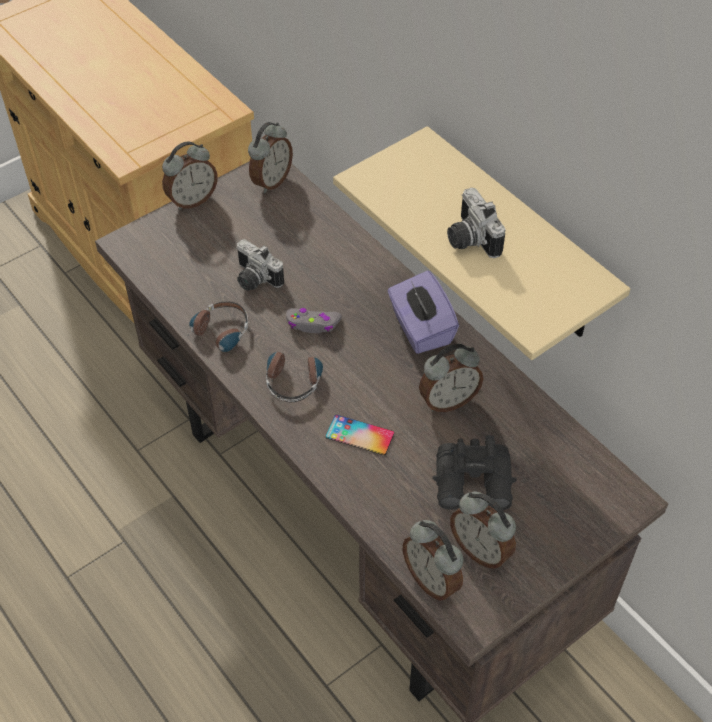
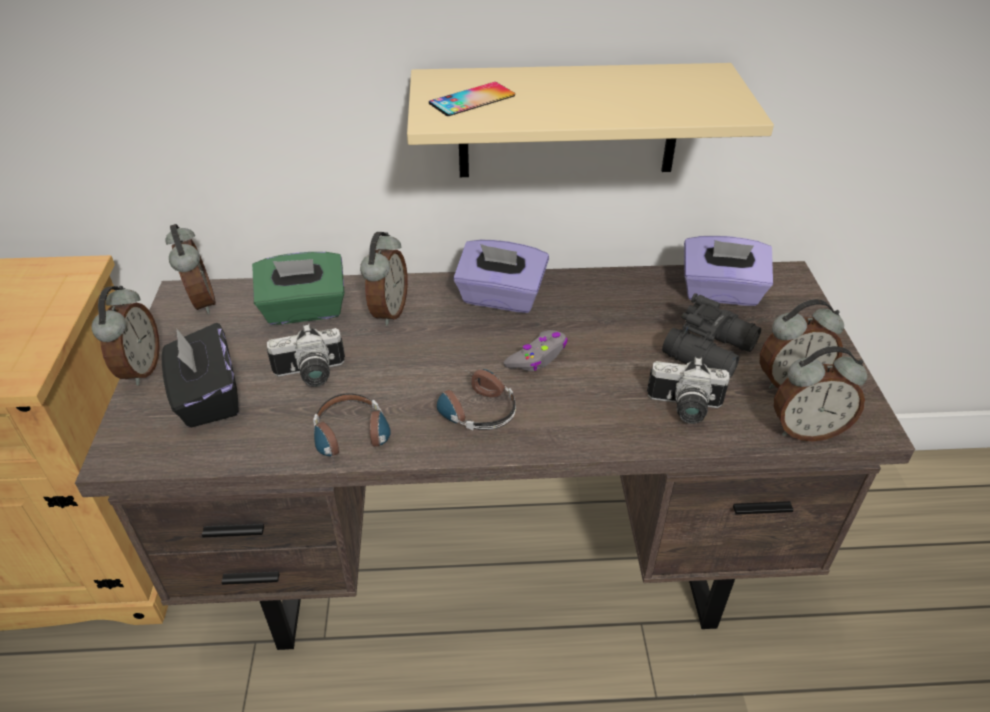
camera: 55 degrees left, 10 degrees down
(196, 246) = (207, 397): none -> black tissue box
(310, 235) = (304, 310): none -> green tissue box
(313, 324) = (419, 361): grey game controller -> grey game controller (537, 357)
(359, 435) = (591, 396): phone -> phone (472, 100)
(448, 400) = (600, 321): alarm clock -> alarm clock (388, 311)
(469, 239) = (591, 100): camera -> camera (684, 408)
(558, 461) = (721, 292): none -> purple tissue box

